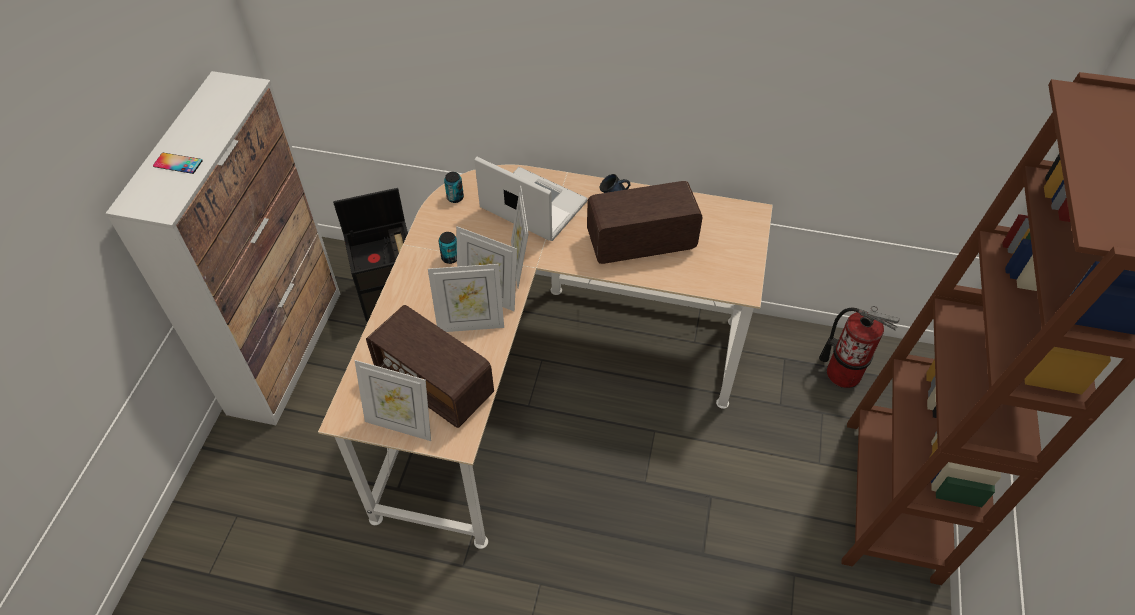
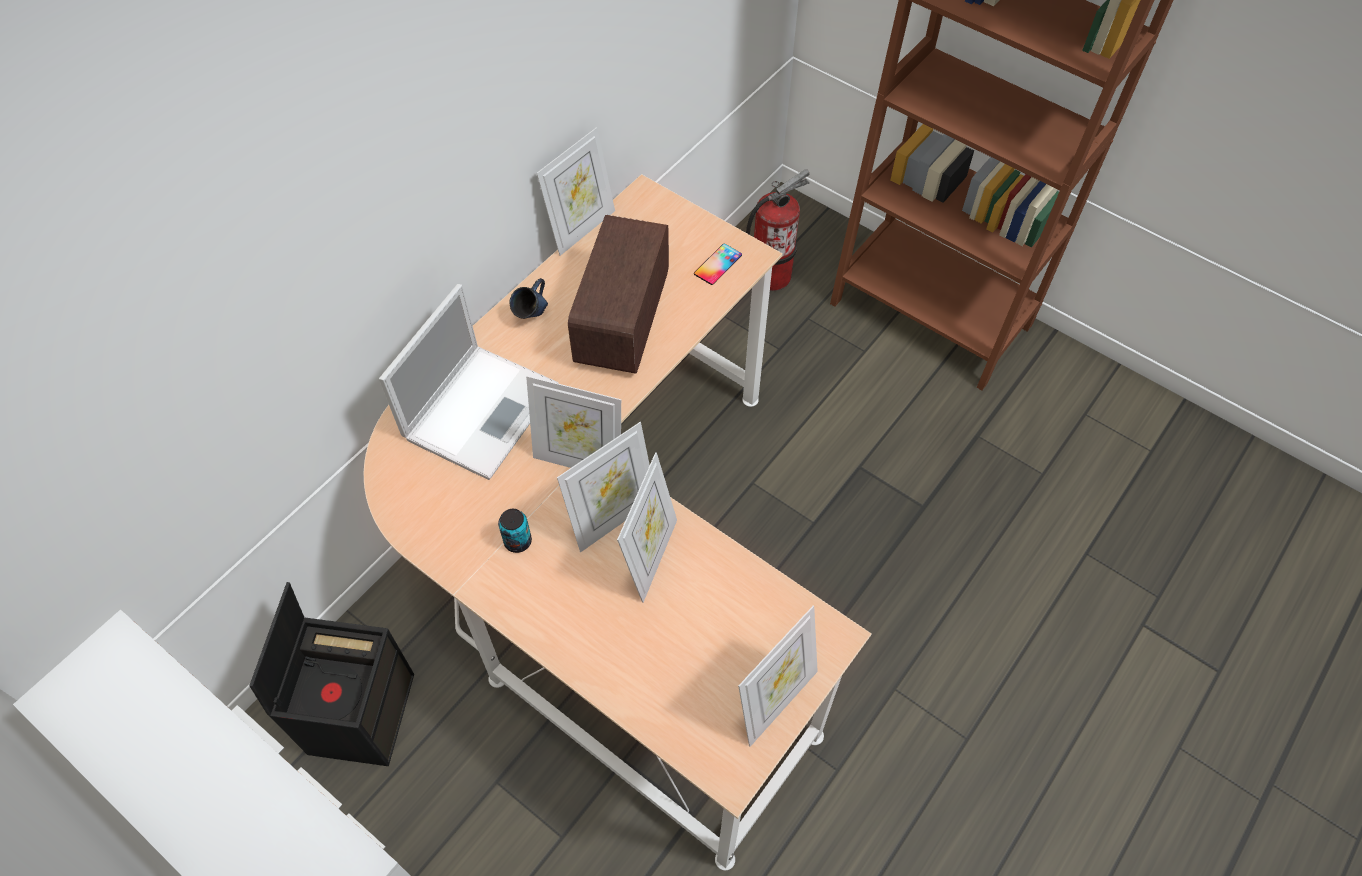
camera: 65 degrees left, 5 degrees up
(178, 163) = (240, 819): phone -> phone (717, 264)
(435, 383) = (727, 635): radio -> none
(455, 197) = (406, 495): can -> none
(531, 205) = (482, 409): laptop -> laptop turned 150 degrees clockwise
(700, 193) = (581, 229): none -> picture frame

